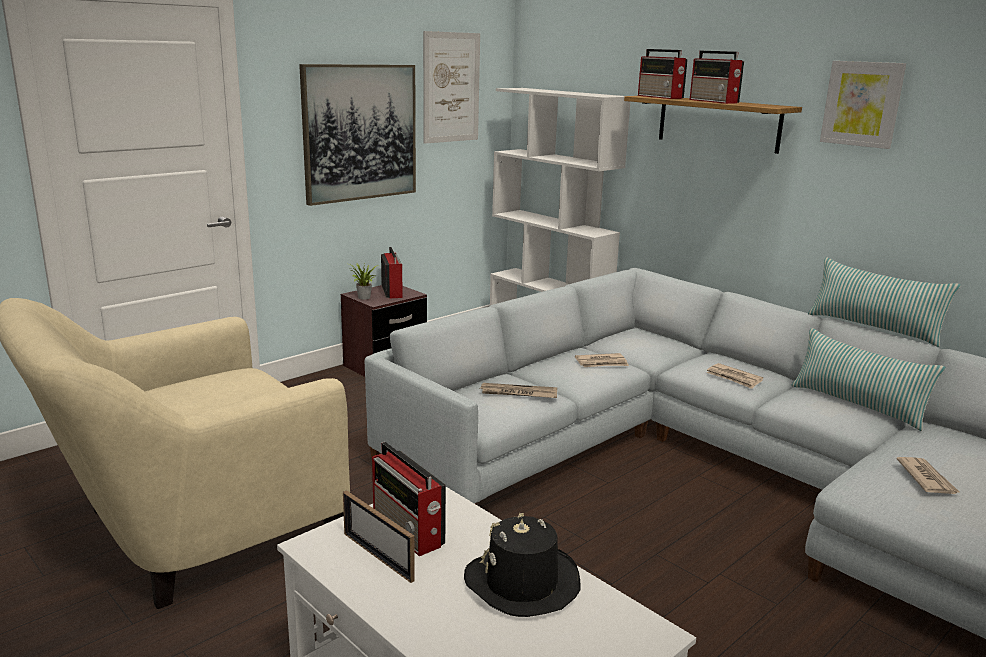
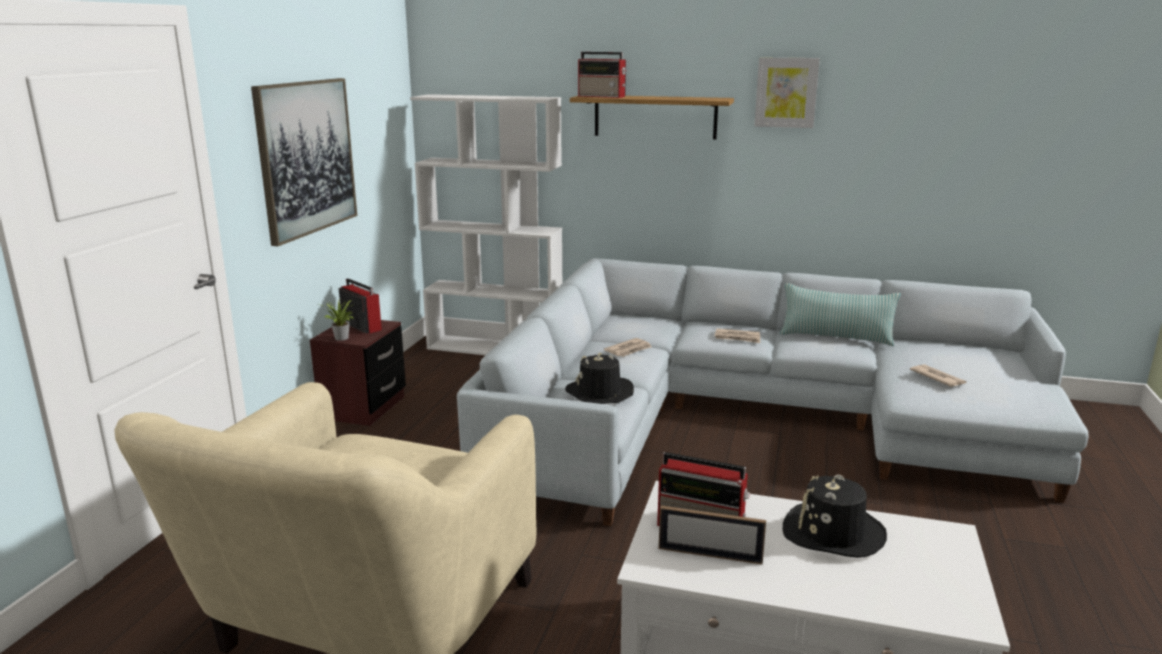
camera: 30 degrees left, 0 degrees up
(451, 87) = (370, 99): picture -> none
(518, 393) = (599, 393): newspaper -> black hat
(714, 101) = (659, 98): radio -> none
(874, 328) = (825, 274): pillow -> none

